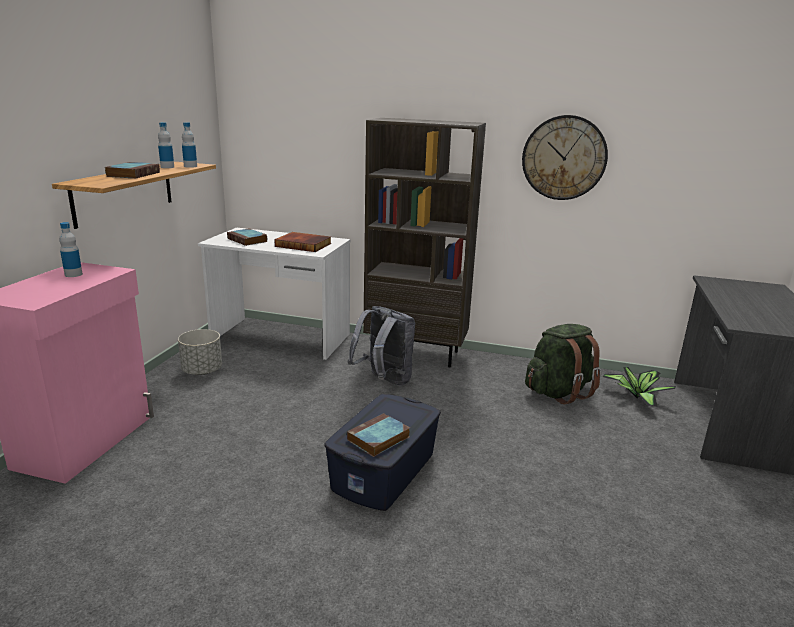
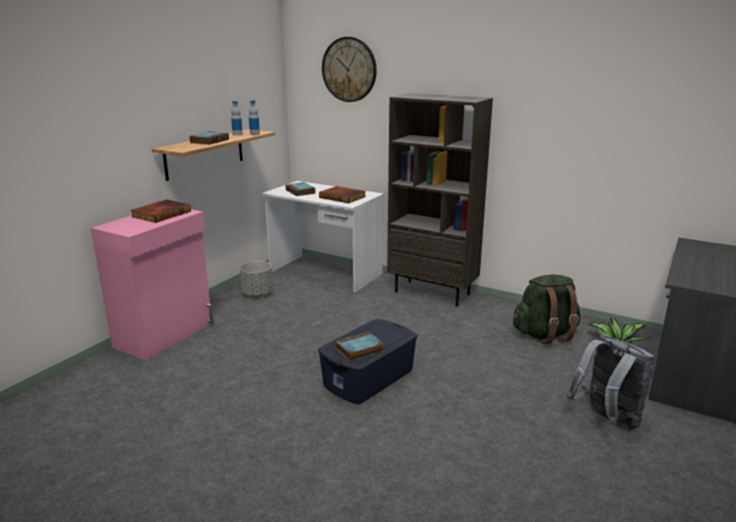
camera: 15 degrees right, 0 degrees up
(73, 274) = (161, 213): bottle -> book
(384, 381) = (396, 312): grey backpack -> grey backpack (606, 420)
(564, 158) = (560, 128): wall clock -> wall clock (349, 69)

